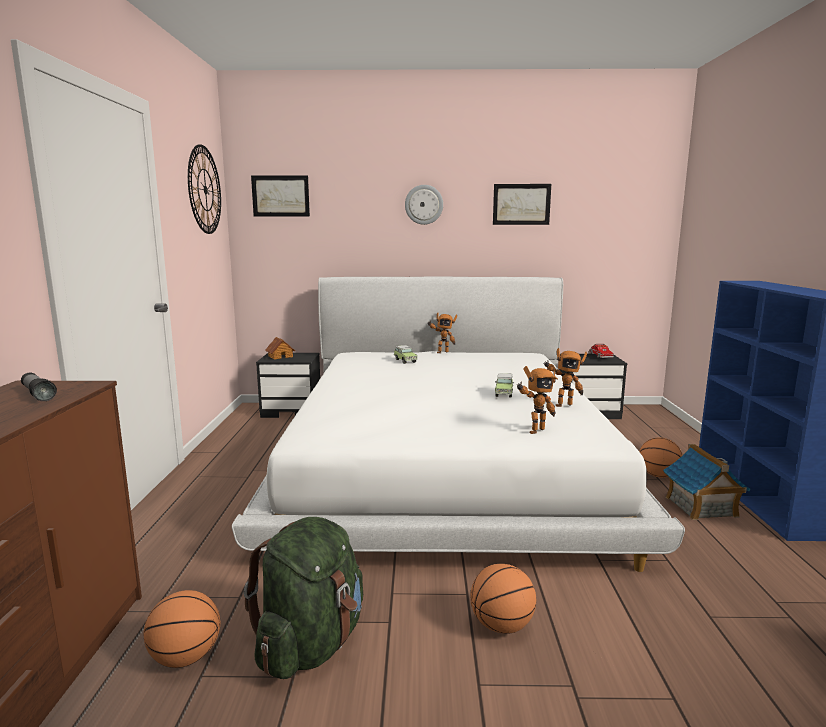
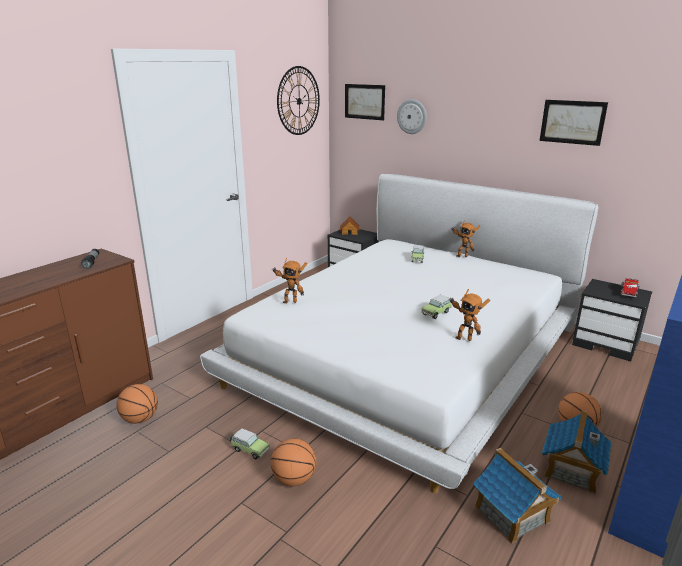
camera: 35 degrees right, 10 degrees up
(311, 644) = (193, 439): green backpack -> none
(405, 620) = (249, 450): none -> toy car
(424, 204) = (476, 116): wall clock -> wall clock (412, 116)
(534, 430) = (396, 355): toy robot -> toy robot (290, 301)
(718, 559) = (512, 515): none -> toy house

